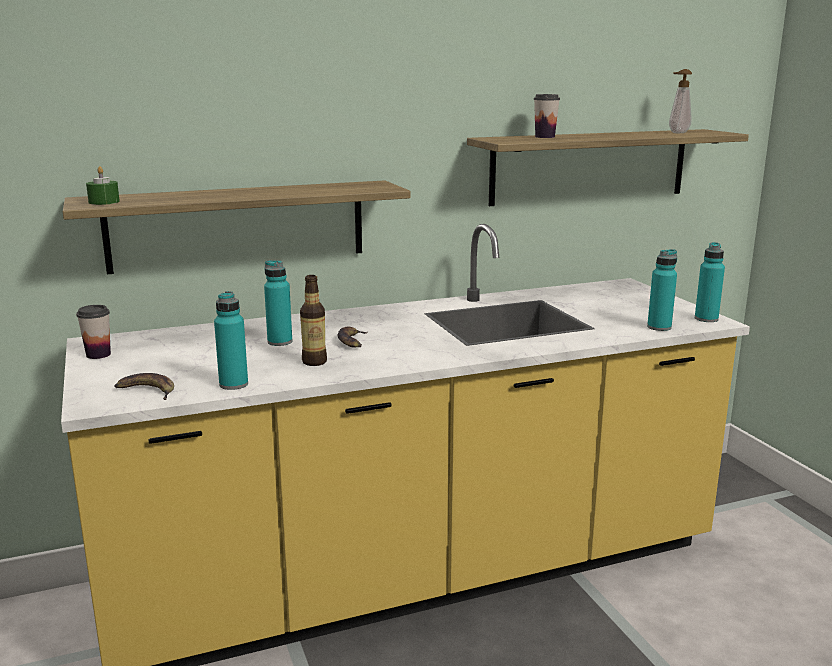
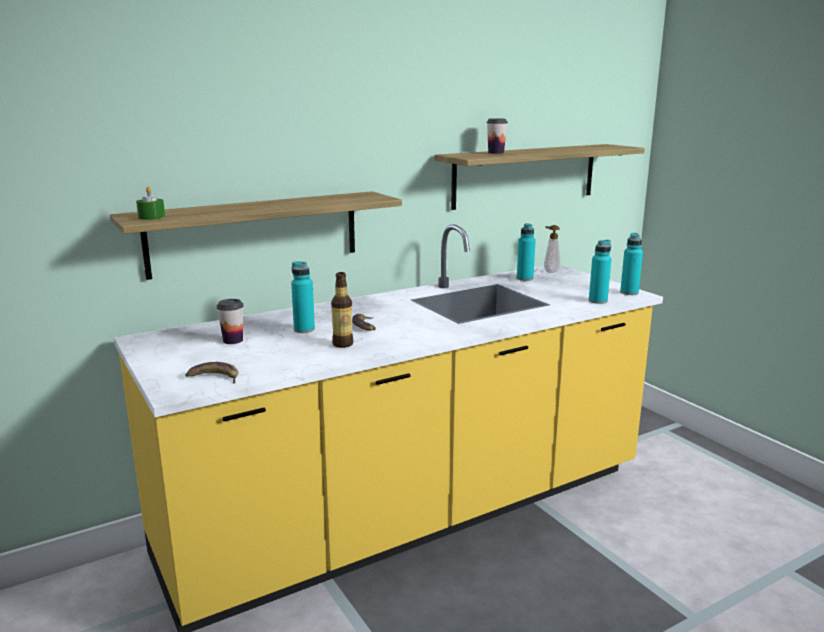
camera: 10 degrees left, 0 degrees up
(98, 354) = (151, 349): cup -> cup (233, 340)
(233, 384) = (285, 367): turquoise bottle -> turquoise bottle (525, 278)
(677, 132) = (591, 147): soap dispenser -> soap dispenser (550, 271)

